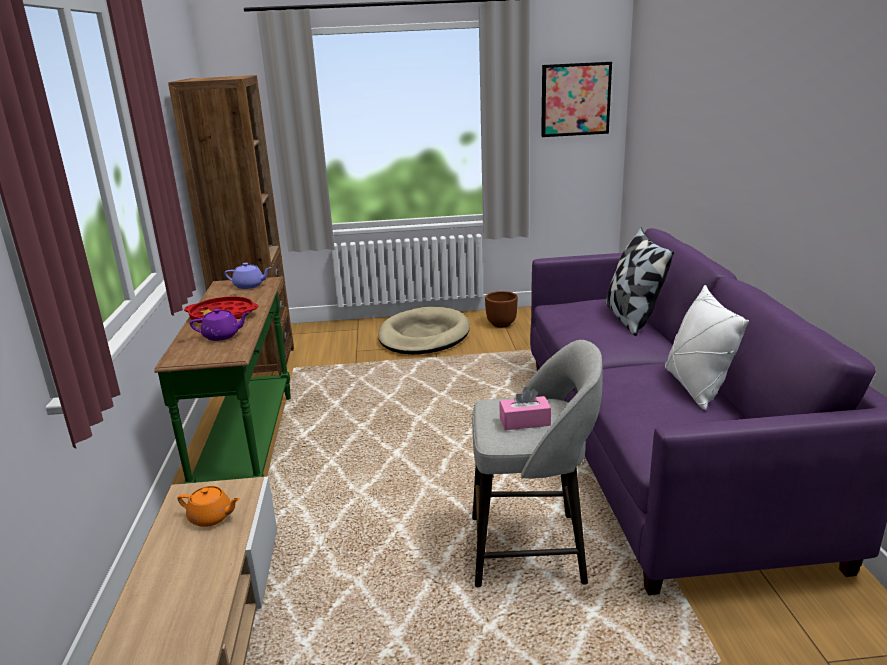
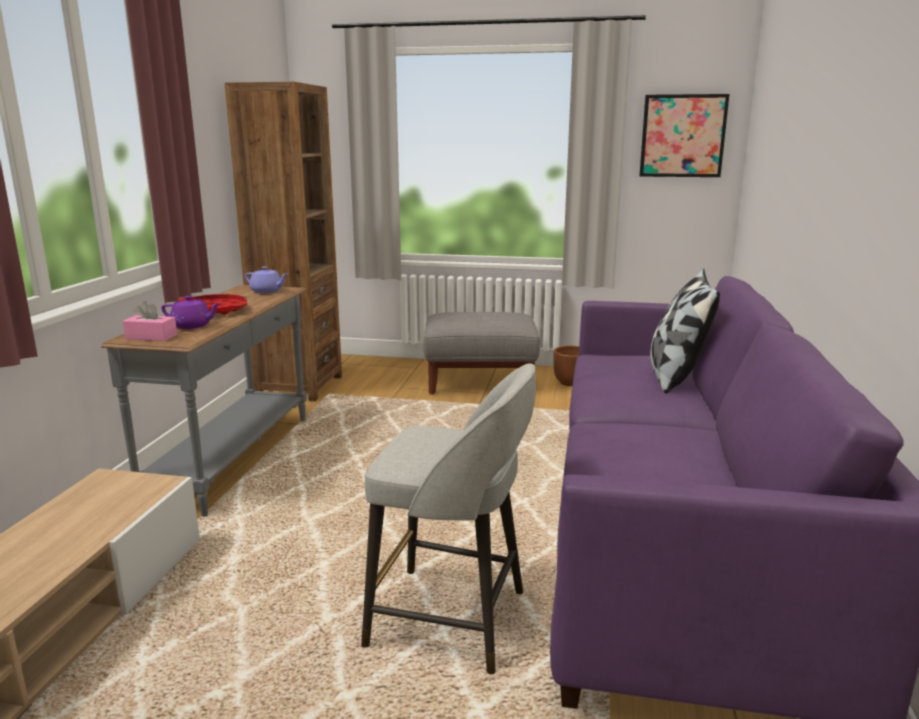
camera: 15 degrees right, 5 degrees down
(211, 517) = (106, 504): orange teapot -> none
(251, 448) = (235, 460): green console table -> grey console table
(424, 336) = (479, 383): beige dog bed -> grey ottoman
(525, 422) = (438, 451): pink tissue box -> pink tissue box (151, 337)
(695, 388) = (700, 456): white pillow -> none

